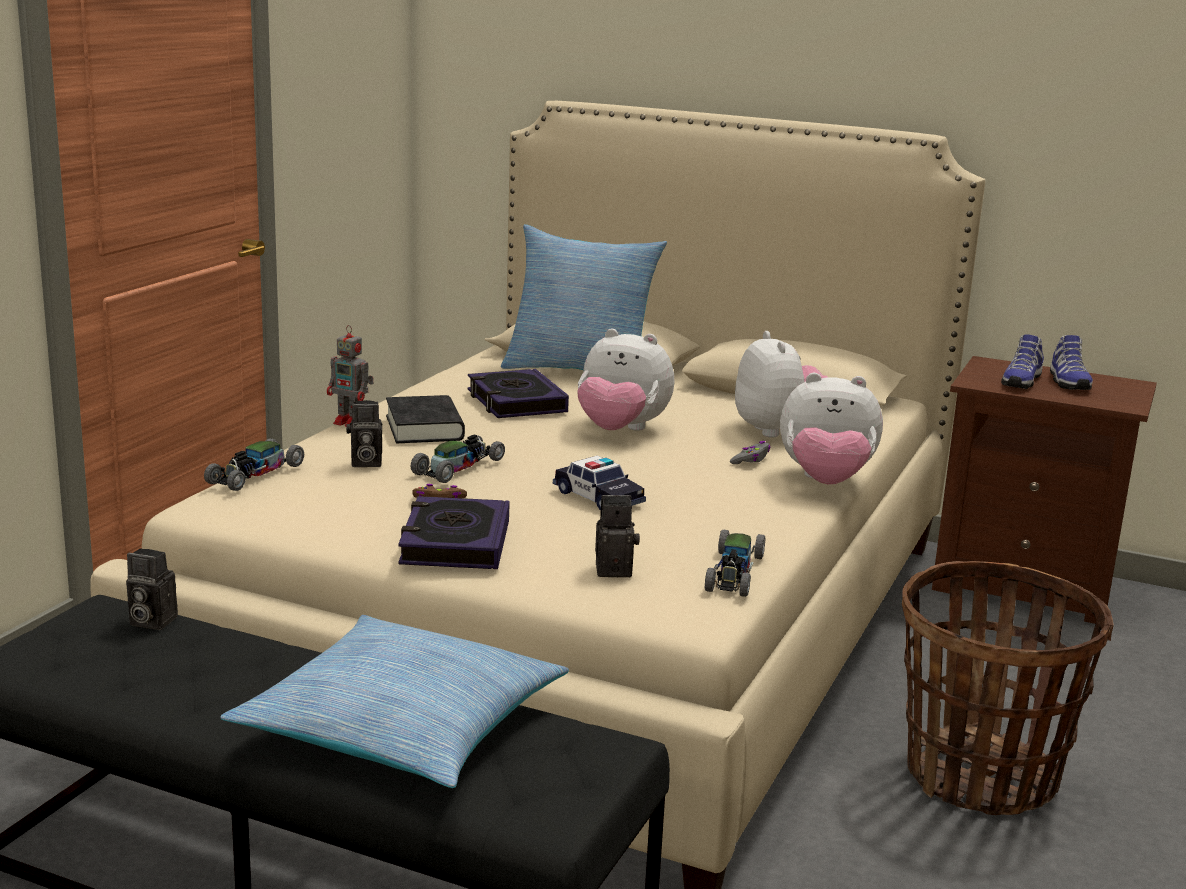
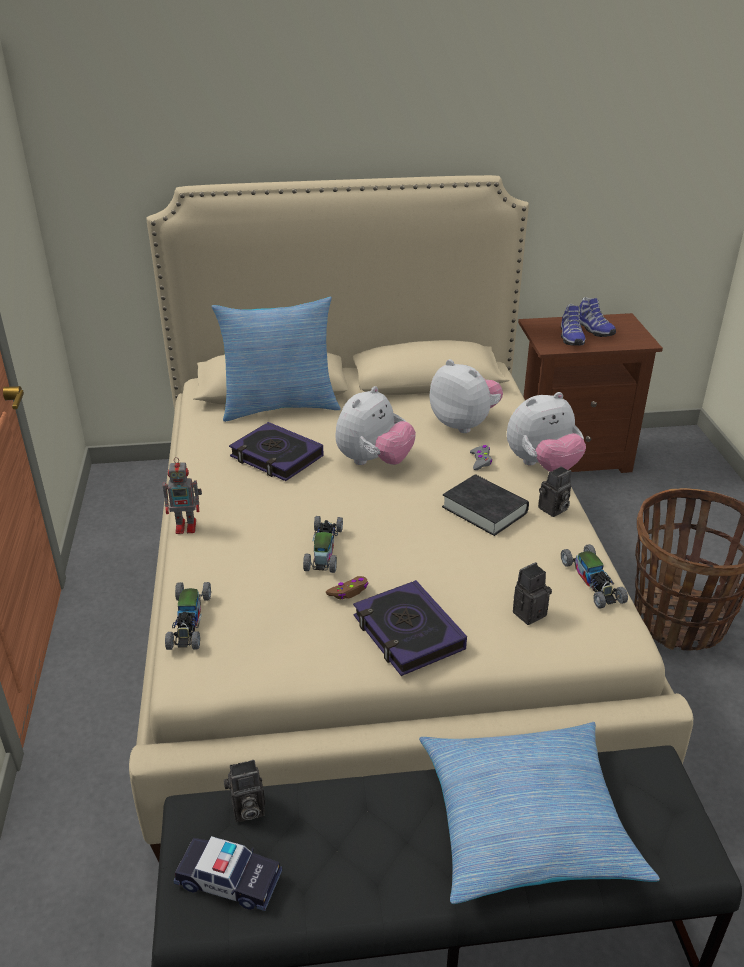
camera: 30 degrees left, 15 degrees up
(364, 463) = (255, 573): camera -> camera (553, 510)
(424, 428) = (247, 512): black book -> black book (484, 510)
(598, 497) = (437, 540): toy car -> toy car (229, 880)
(621, 430) = (374, 461): plush toy -> plush toy turned 45 degrees counterclockwise

